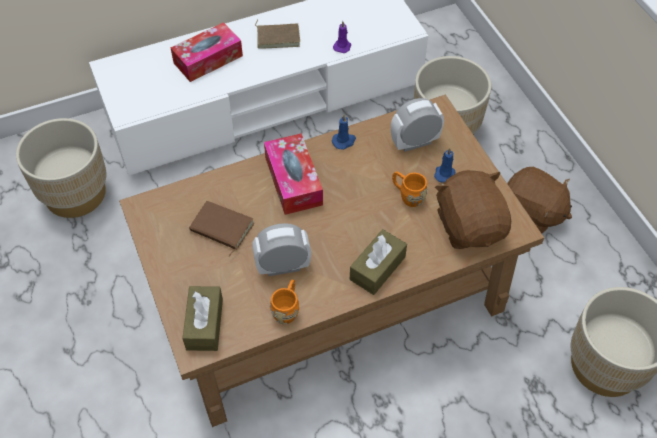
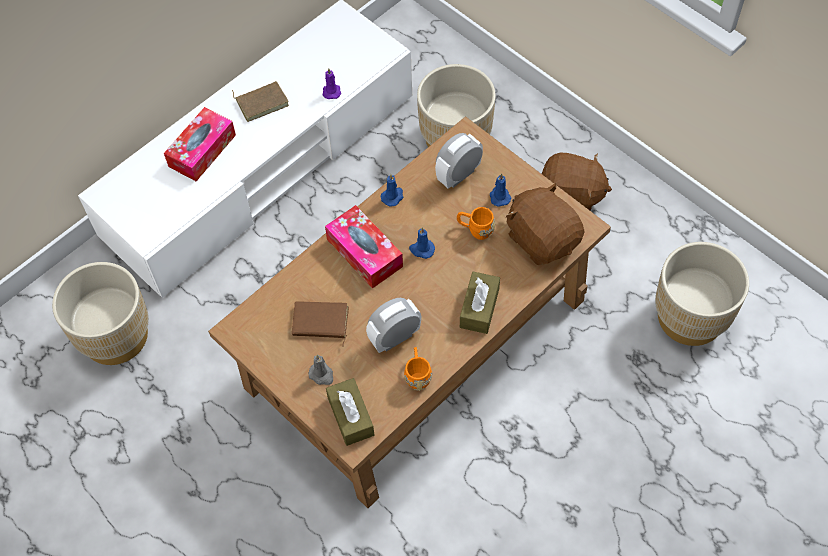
camera: 20 degrees left, 5 degrees up
(198, 276) = (322, 375): none -> grey candle
(348, 196) = (421, 249): none -> blue candle

